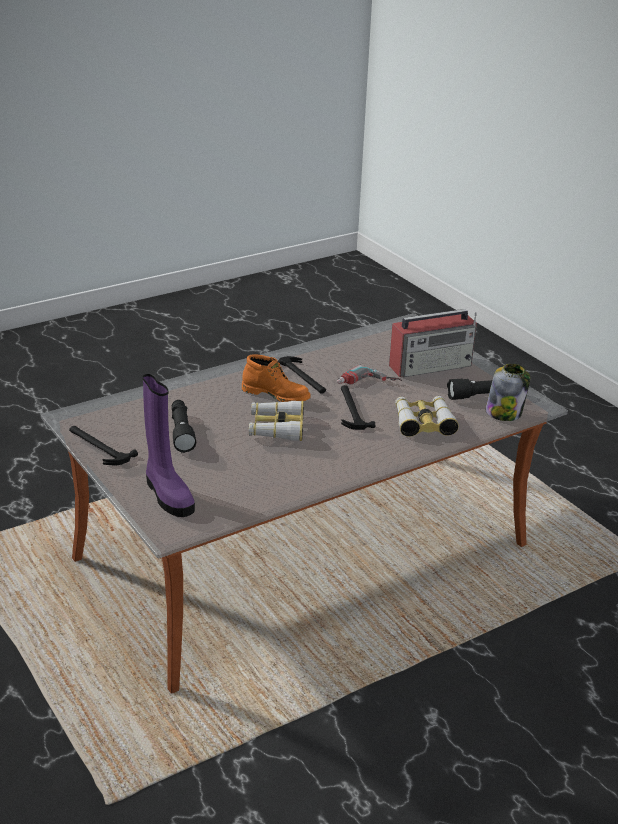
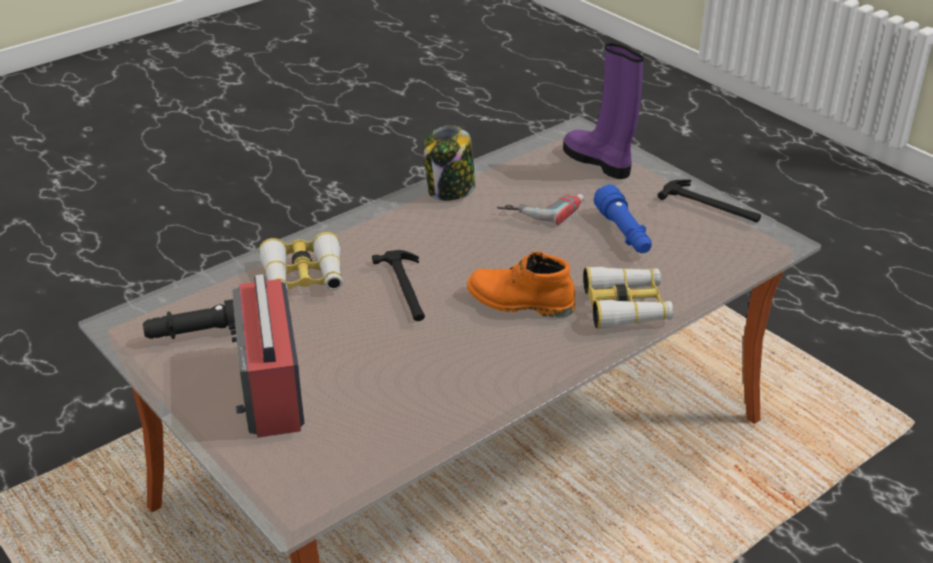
camera: 175 degrees right, 5 degrees up
(181, 432) = (623, 233): black flashlight -> blue flashlight
(276, 428) = (504, 250): binoculars -> binoculars (626, 306)
(302, 377) = (487, 340): hammer -> none
(367, 384) = (382, 336): power drill -> power drill (542, 208)
(432, 365) = (272, 389): radio -> radio turned 75 degrees counterclockwise
(504, 413) = (180, 304): jar -> jar (450, 190)

